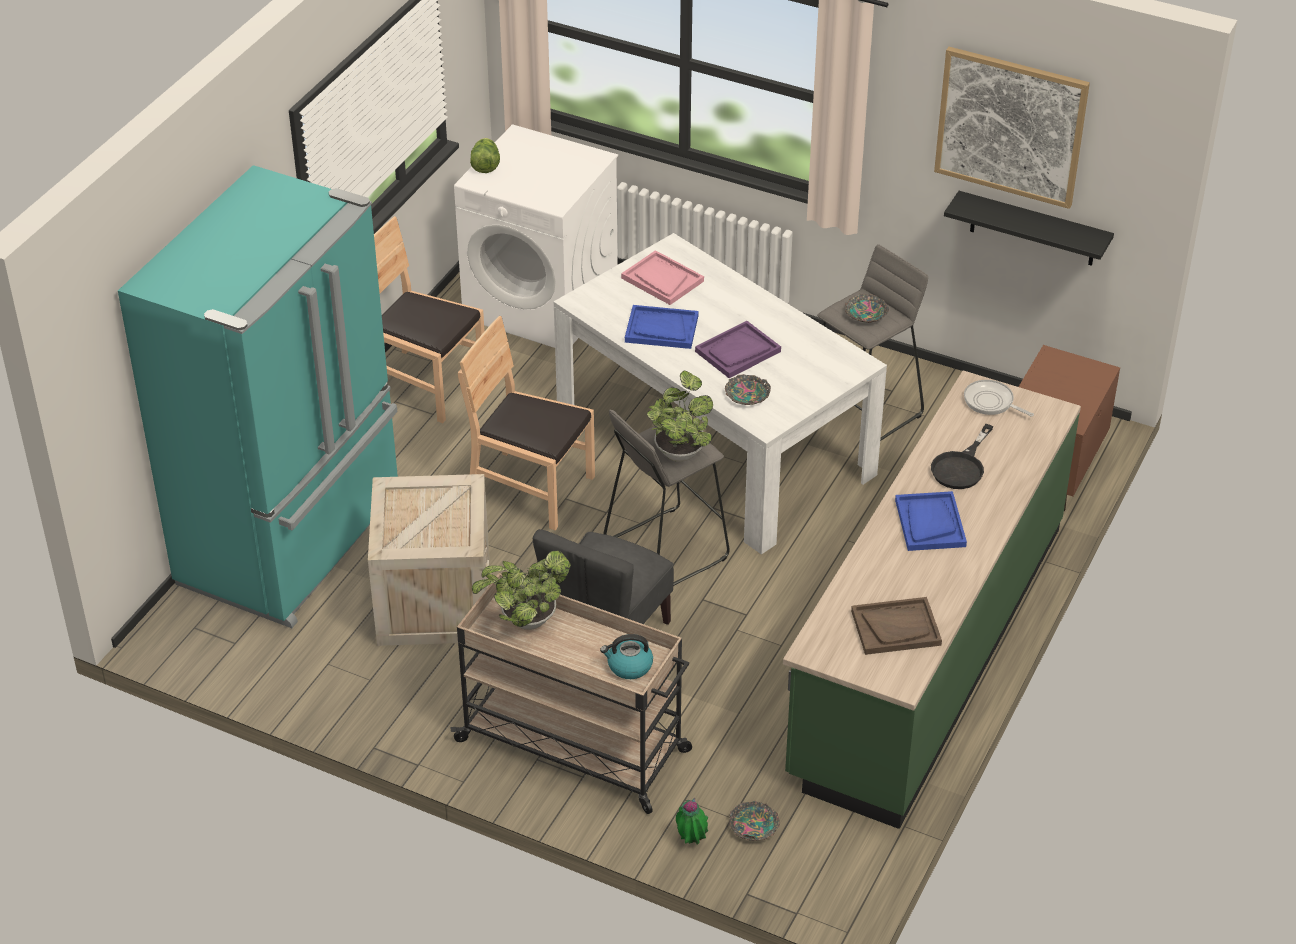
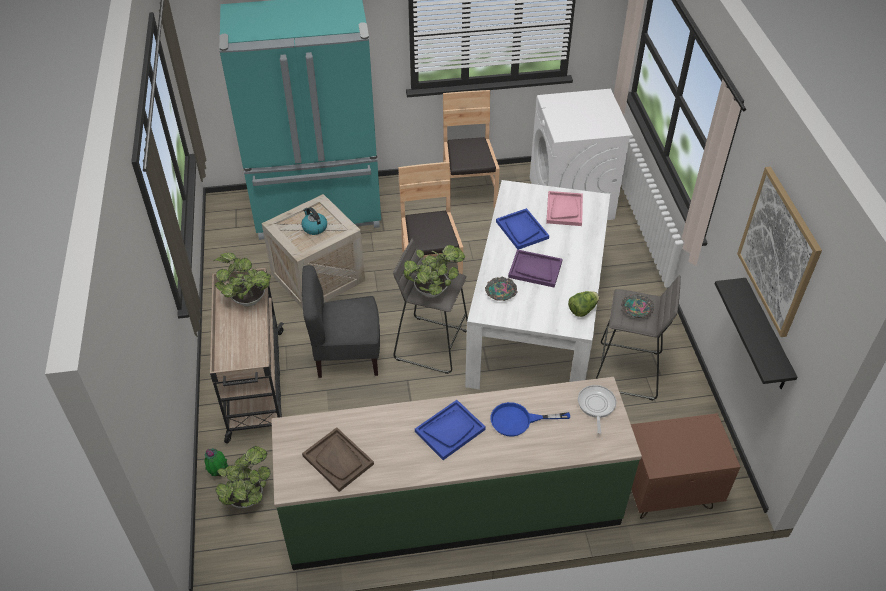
camera: 55 degrees right, 5 degrees up
(485, 165) = (564, 97): lettuce -> lettuce (582, 309)
(629, 666) = (241, 358): kettle -> kettle (314, 227)
(754, 827) = (248, 496): bowl -> potted plant
(961, 466) = (518, 420): black frying pan -> blue frying pan

